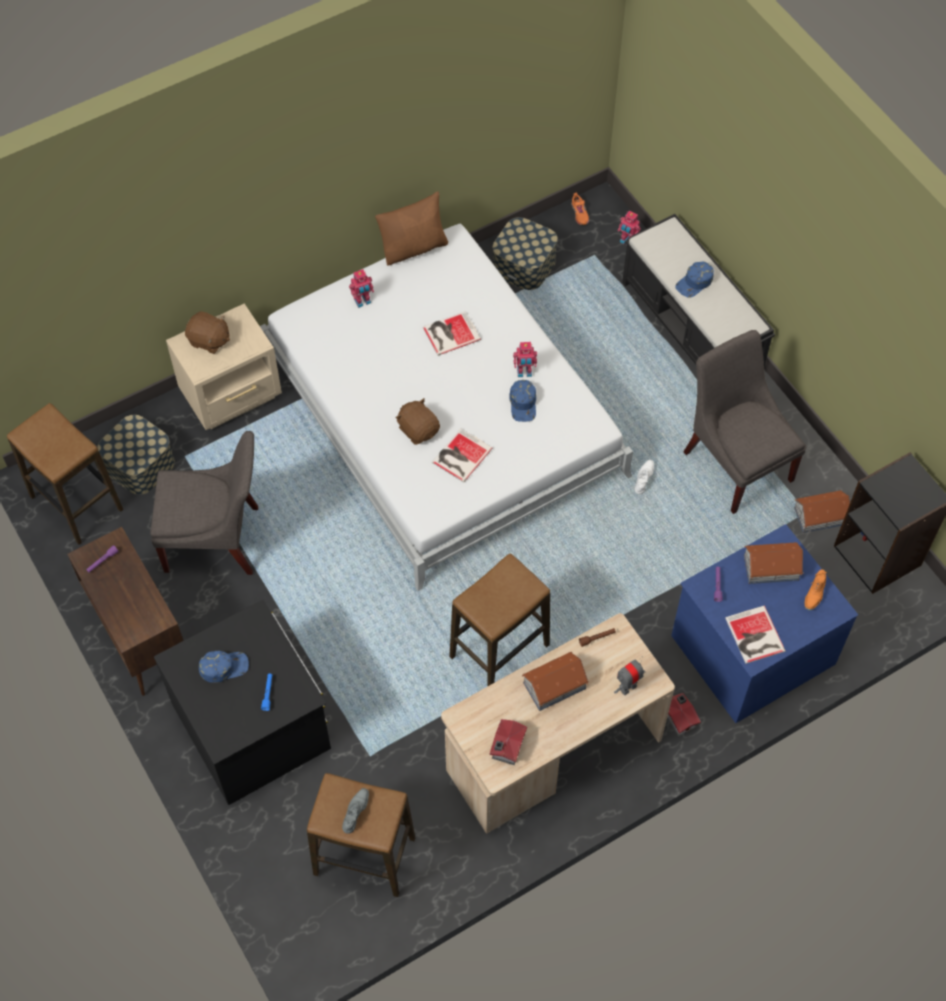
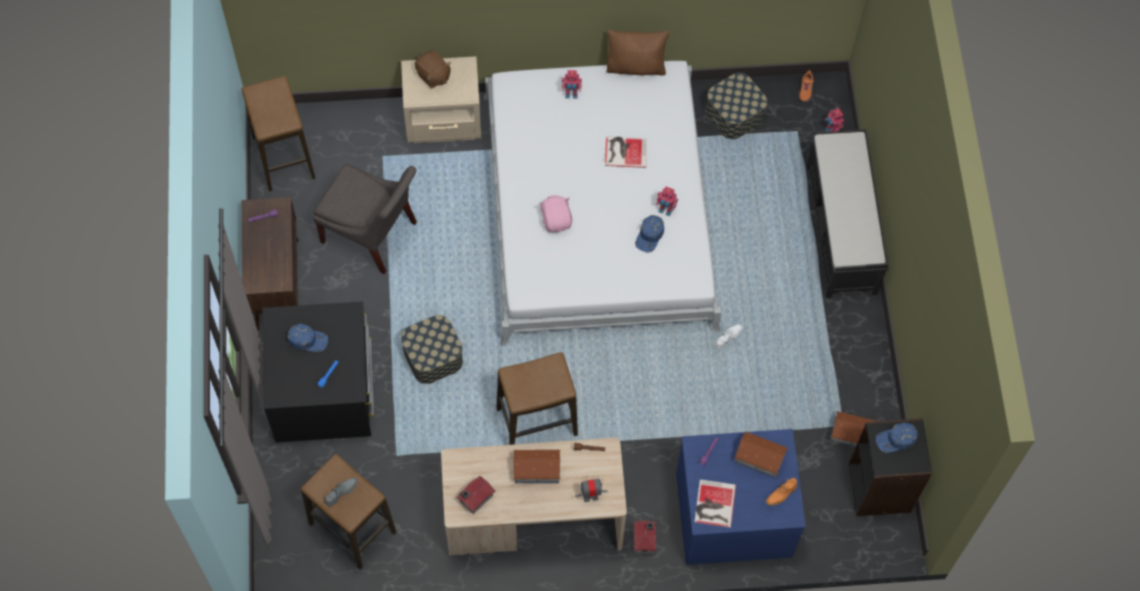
camera: 25 degrees right, 5 degrees up
(140, 465) = (345, 148): storage box -> storage box (433, 356)
(418, 429) = (556, 220): brown plush toy -> pink plush toy
(460, 456) = (576, 256): book -> none
(694, 282) = (846, 196): blue cap -> blue cap (896, 439)
(736, 461) = (811, 358): grey chair -> none

